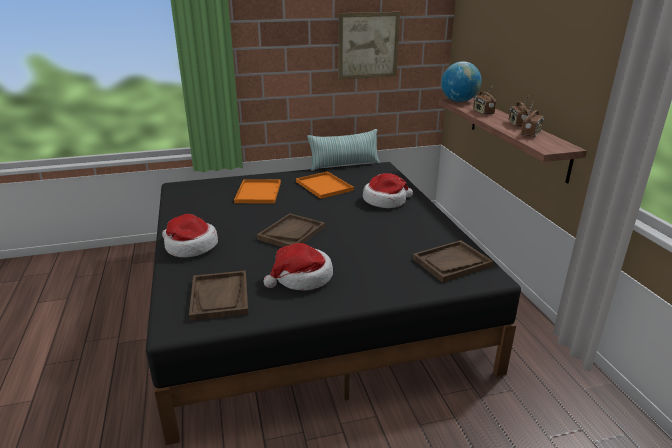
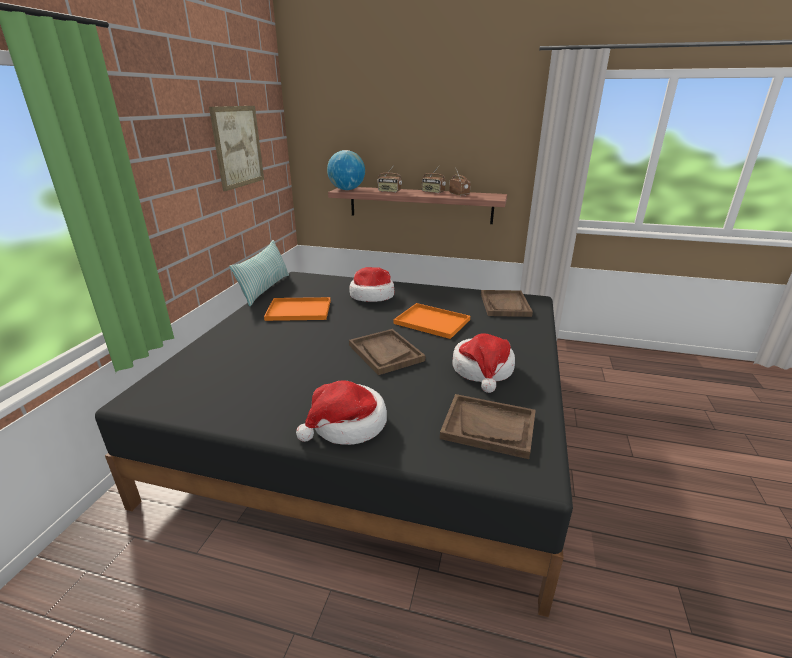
camera: 60 degrees left, 0 degrees up
(258, 192) = (256, 347): orange tray -> orange tray (430, 321)

